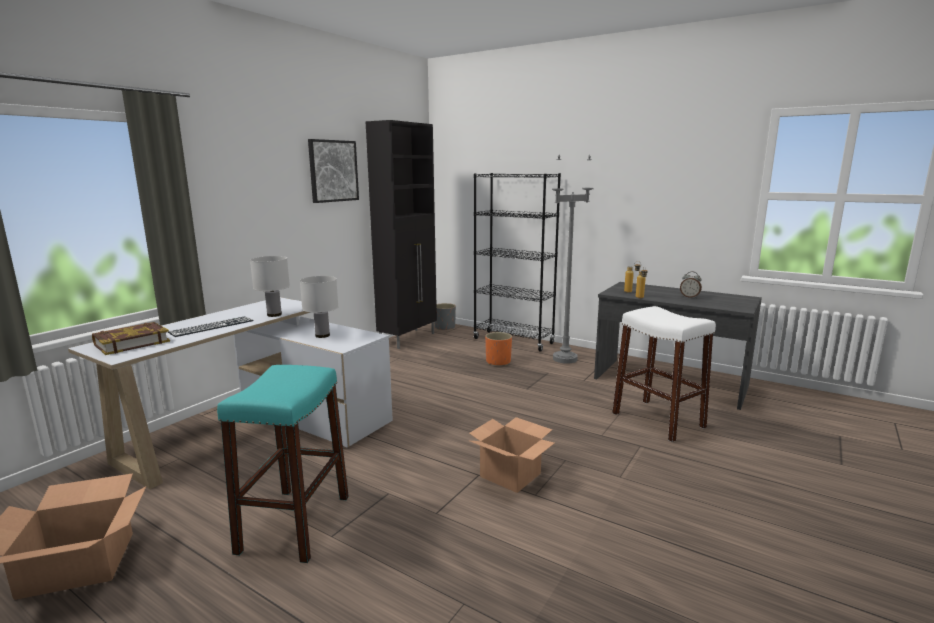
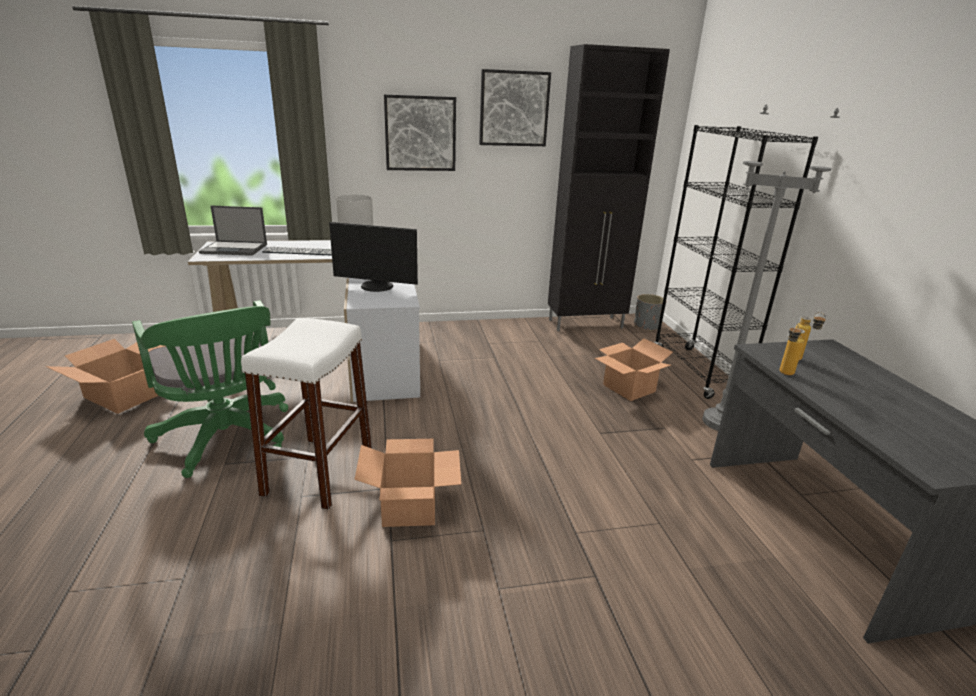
camera: 45 degrees right, 10 degrees up
(131, 343) = (235, 249): book -> laptop
(267, 197) = (420, 133): none -> picture
(295, 524) = (227, 439): turquoise stool -> green office chair
(322, 335) = (376, 287): white table lamp -> monitor
(498, 362) = (629, 388): orange planter -> cardboard box
(657, 420) = (687, 564): white stool -> white stool (319, 471)
(689, 297) = (886, 407): alarm clock -> none

